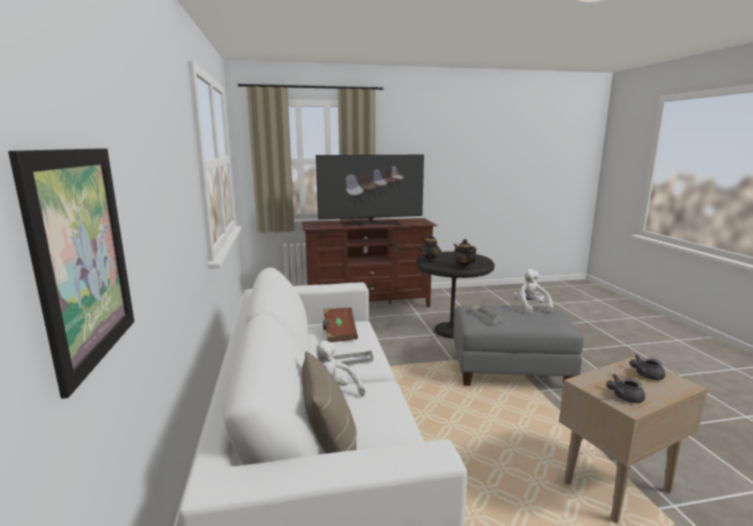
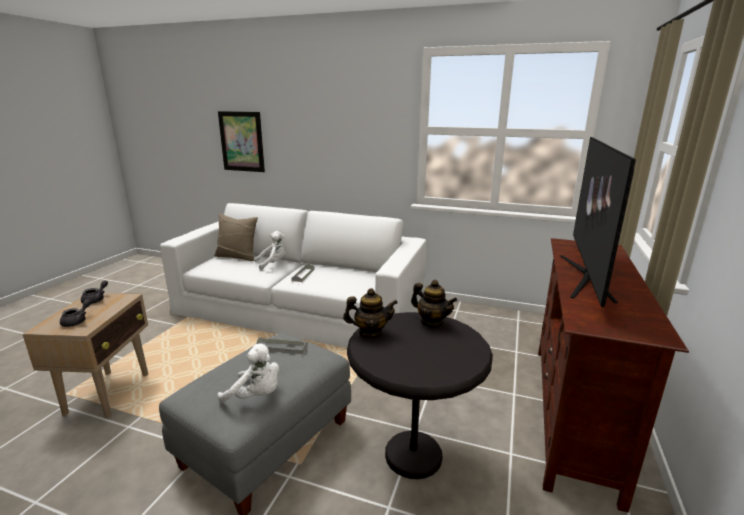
camera: 120 degrees right, 5 degrees up
(339, 333) = (349, 280): brown book -> none

